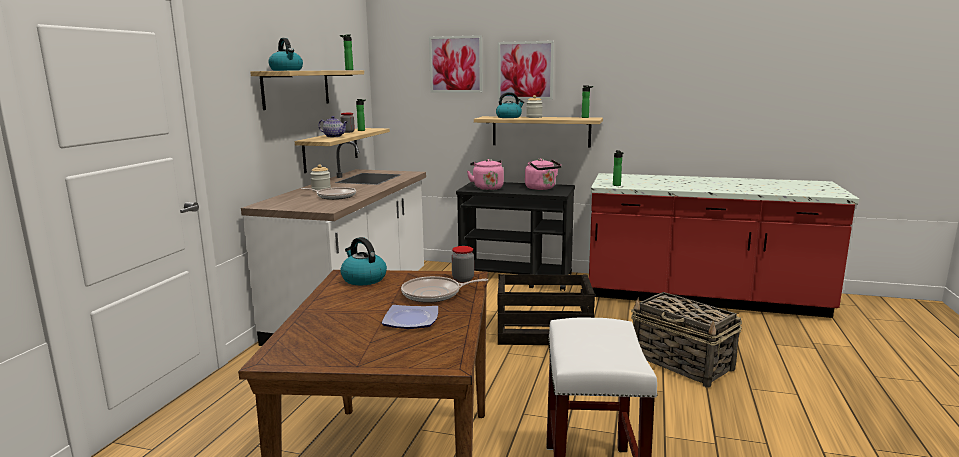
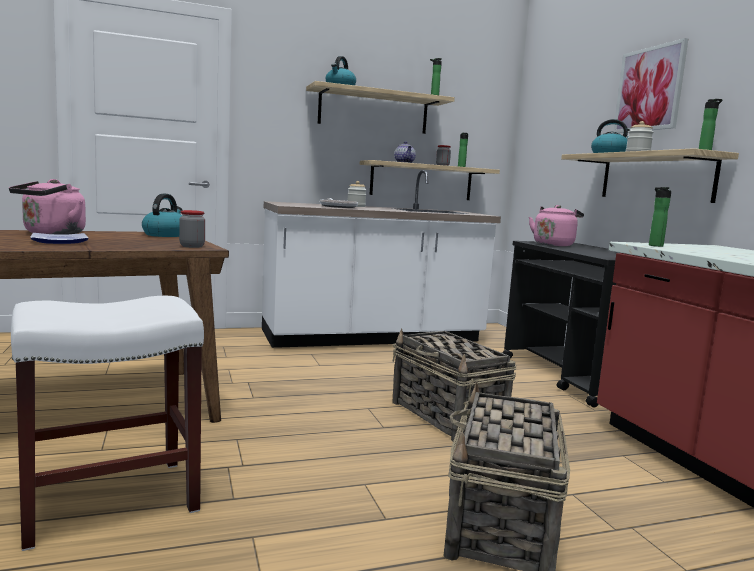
camera: 55 degrees right, 5 degrees down
(434, 294) = (138, 243): frying pan -> none
(456, 64) = (583, 92): picture -> none
(541, 188) = (614, 254): pink kettle -> pink kettle (51, 234)
(544, 333) = (447, 416): crate -> basket

